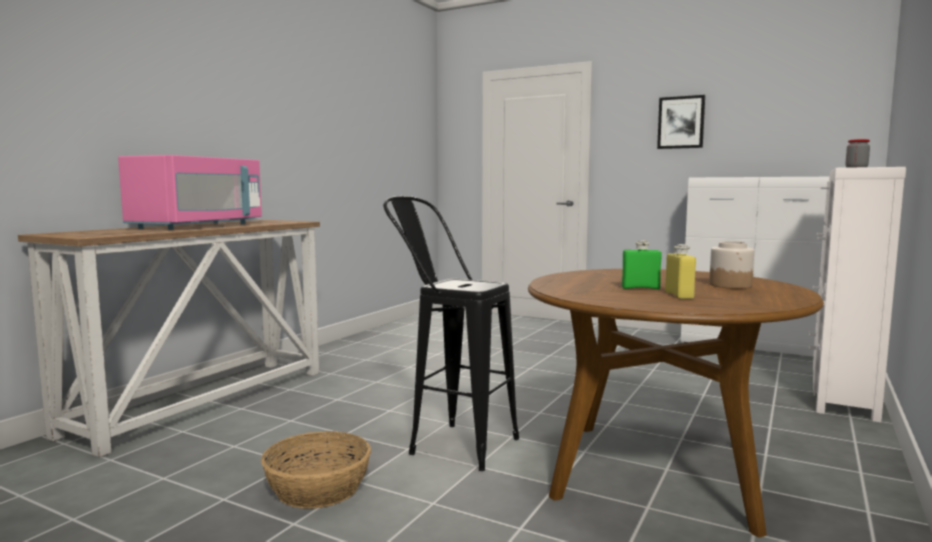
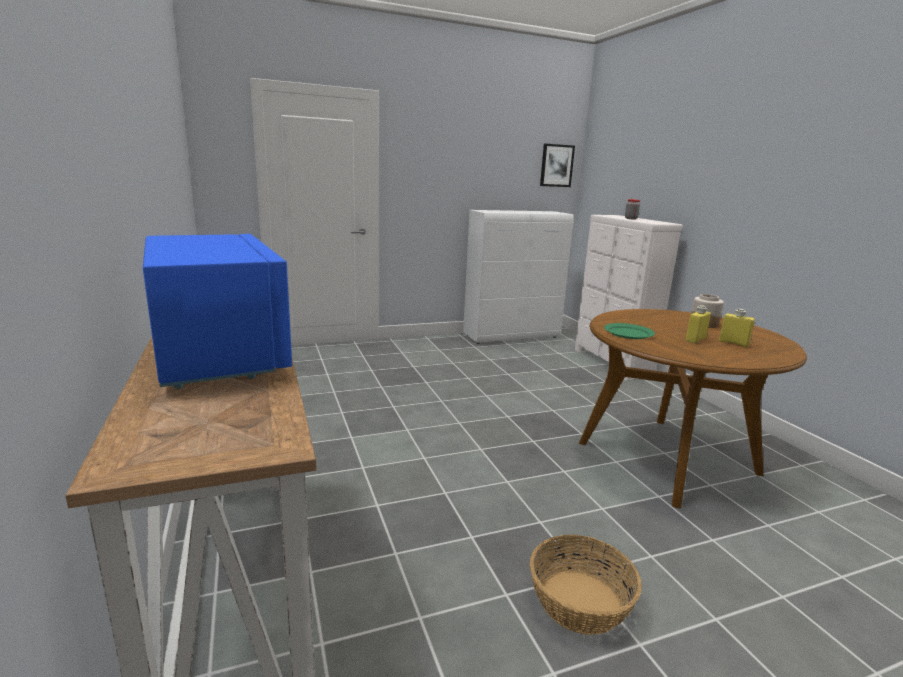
camera: 50 degrees left, 10 degrees up
(198, 226) = (219, 354): pink microwave -> blue microwave
(450, 443) = (550, 499): black stool -> none
(582, 277) = (628, 333): none -> green plate
(640, 288) = (695, 340): green bottle -> yellow bottle
(681, 122) = (456, 161): picture -> picture (556, 165)

